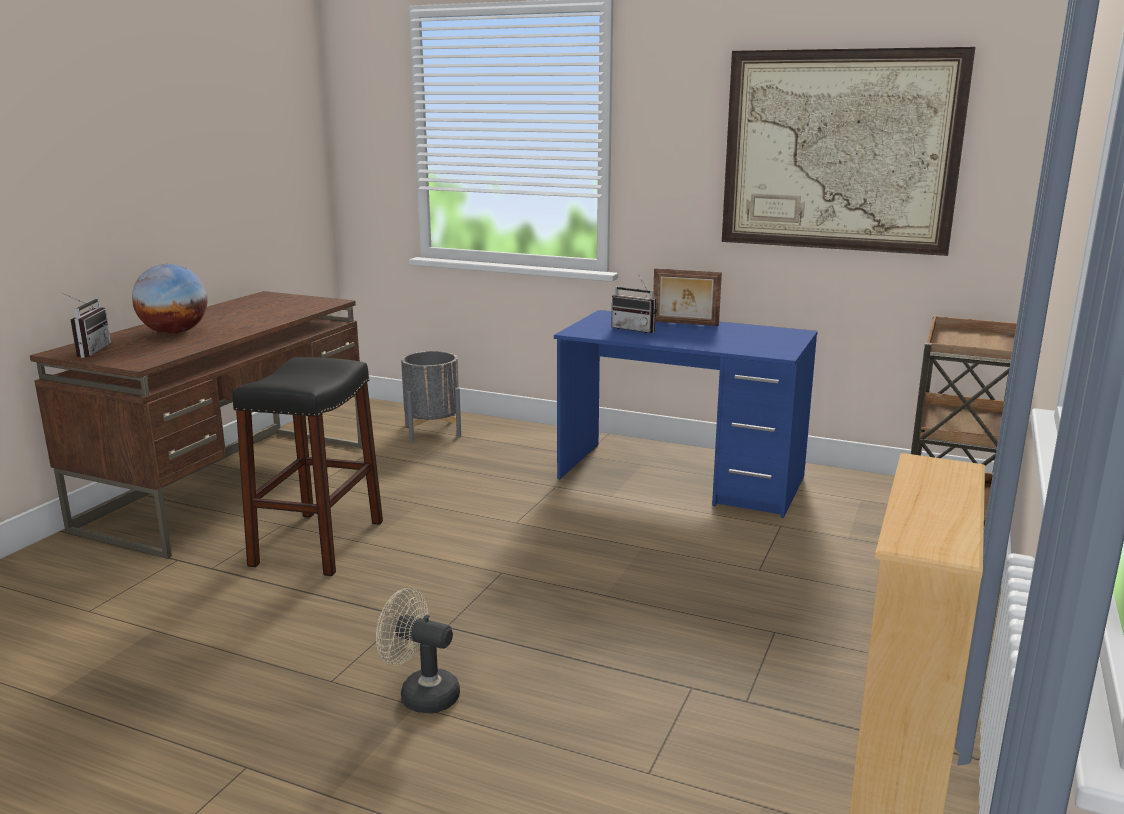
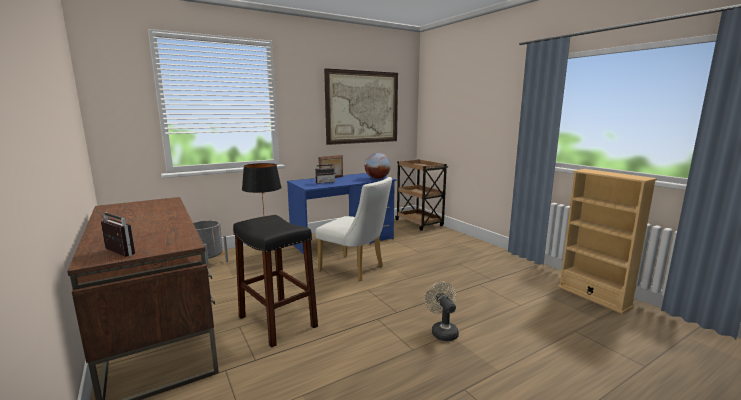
camera: 55 degrees left, 5 degrees down
(174, 332) = (134, 231): globe -> globe (377, 178)
(314, 366) = (263, 221): none -> black table lamp
(421, 694) = (442, 331): beige fan -> beige fan turned 105 degrees clockwise
(571, 534) = (355, 269): none -> white chair

